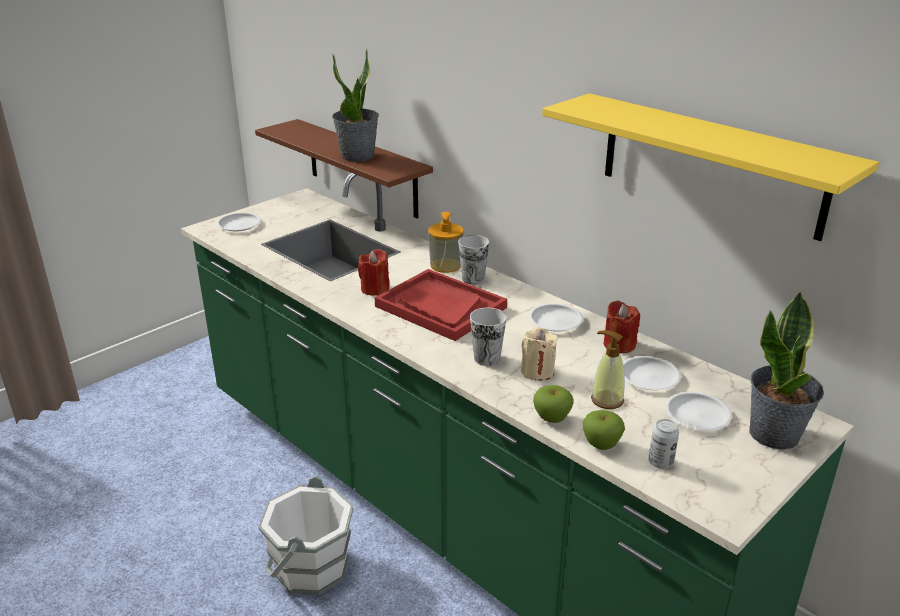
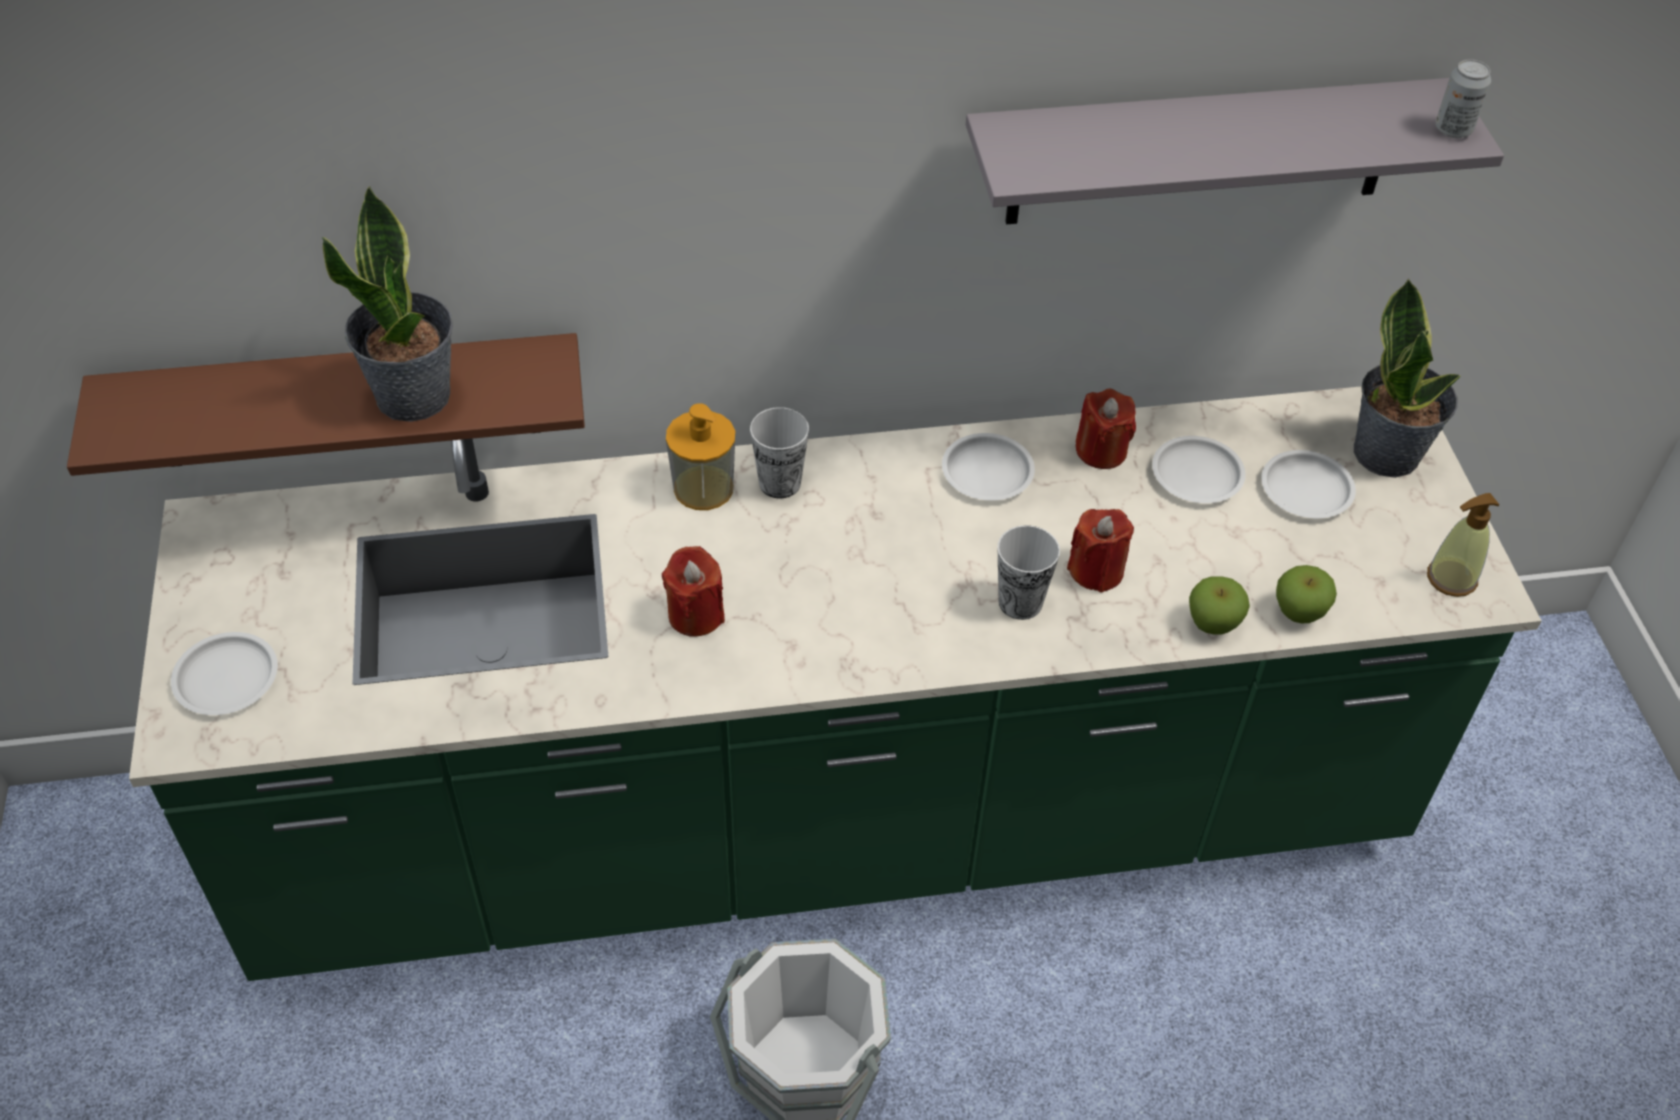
camera: 55 degrees left, 20 degrees up
(440, 307) = (830, 570): red tray -> none
(537, 371) = (1096, 571): beige candle -> red candle
(606, 400) = (1213, 547): soap dispenser -> soap dispenser (1451, 578)
(660, 462) = (1368, 584): can -> can (1453, 129)
(710, 164) = (1202, 152): yellow shelf -> grey shelf

